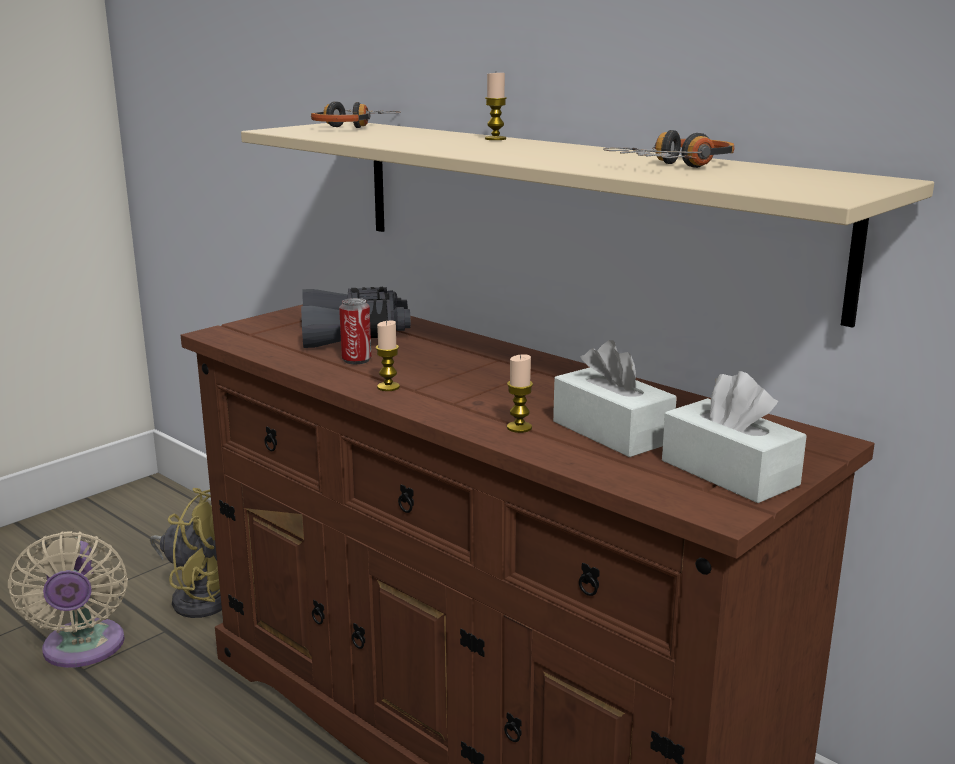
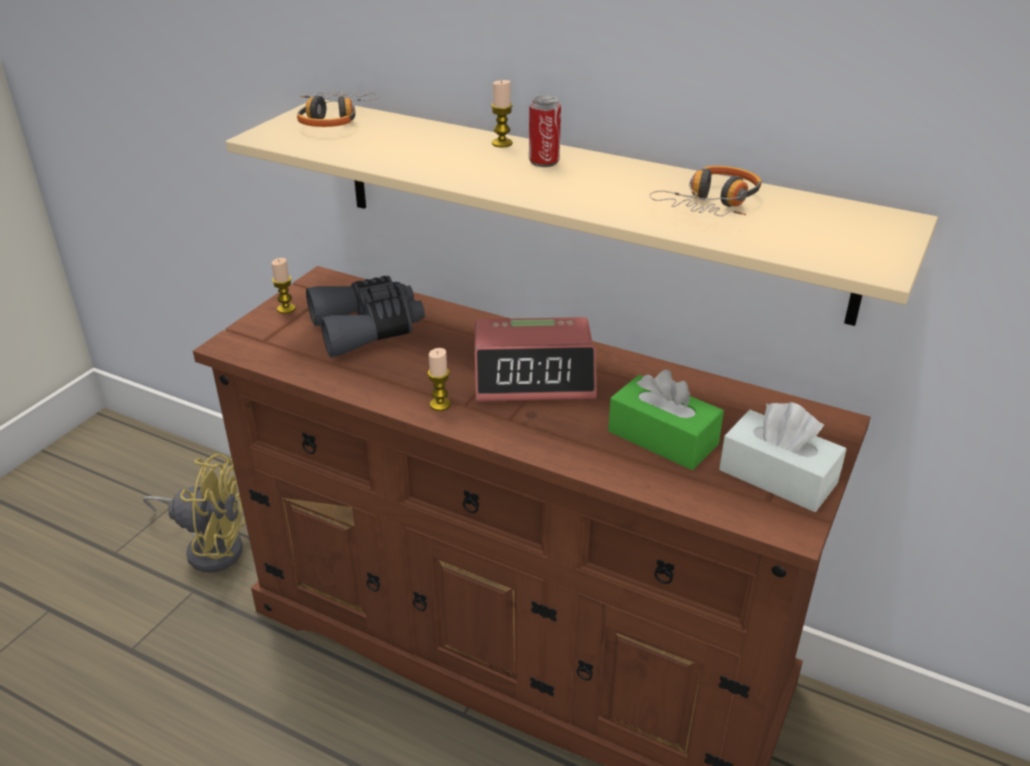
camera: 15 degrees left, 15 degrees up
(83, 650) = (121, 627): beige fan -> none
(356, 360) = (389, 368): can -> can (544, 162)
(501, 377) = (534, 375): none -> alarm clock
(519, 427) = (583, 445): candle -> candle (286, 309)
(611, 432) = (662, 438): white tissue box -> green tissue box

